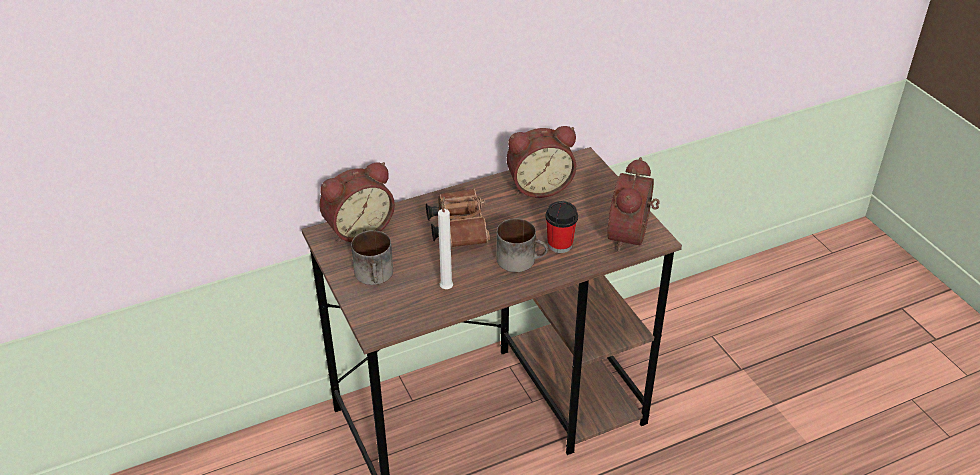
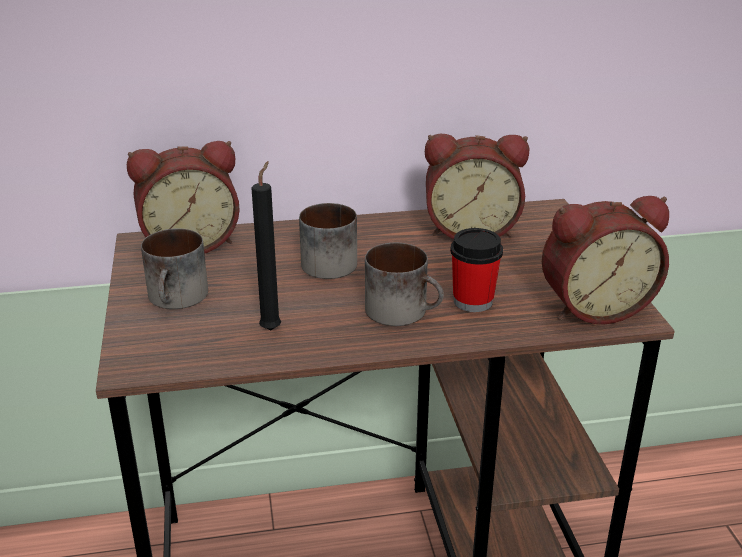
camera: 15 degrees right, 10 degrees down
(447, 287) = (272, 328): white candle -> black candle
(458, 228) = (330, 261): brown binoculars -> mug
(632, 236) = (594, 307): alarm clock -> alarm clock turned 135 degrees counterclockwise

